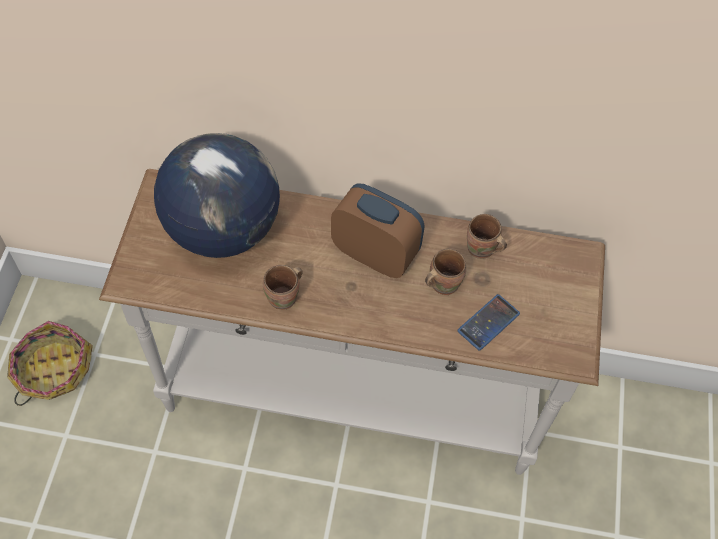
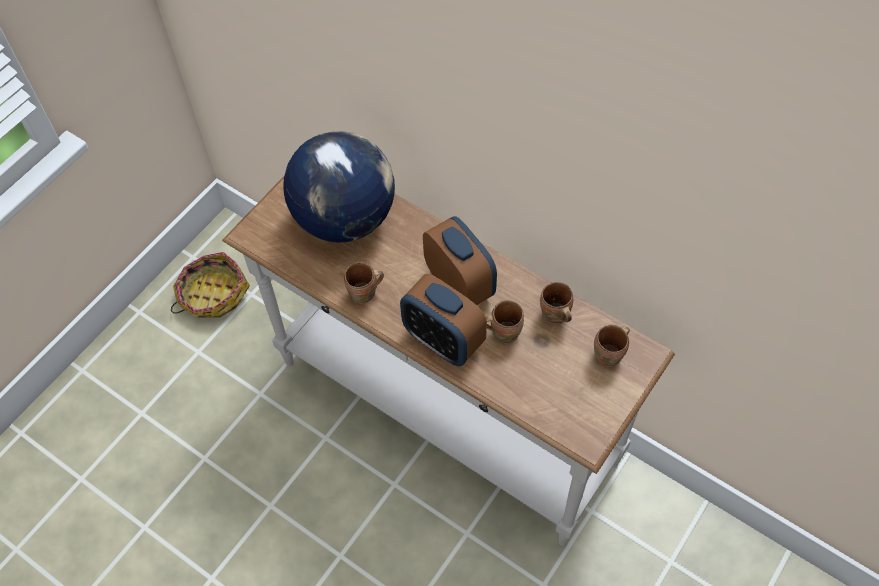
camera: 30 degrees right, 0 degrees up
(389, 315) = (443, 340): none -> alarm clock
(488, 322) = (526, 380): phone -> none
(552, 268) = (610, 355): none -> brown mug

